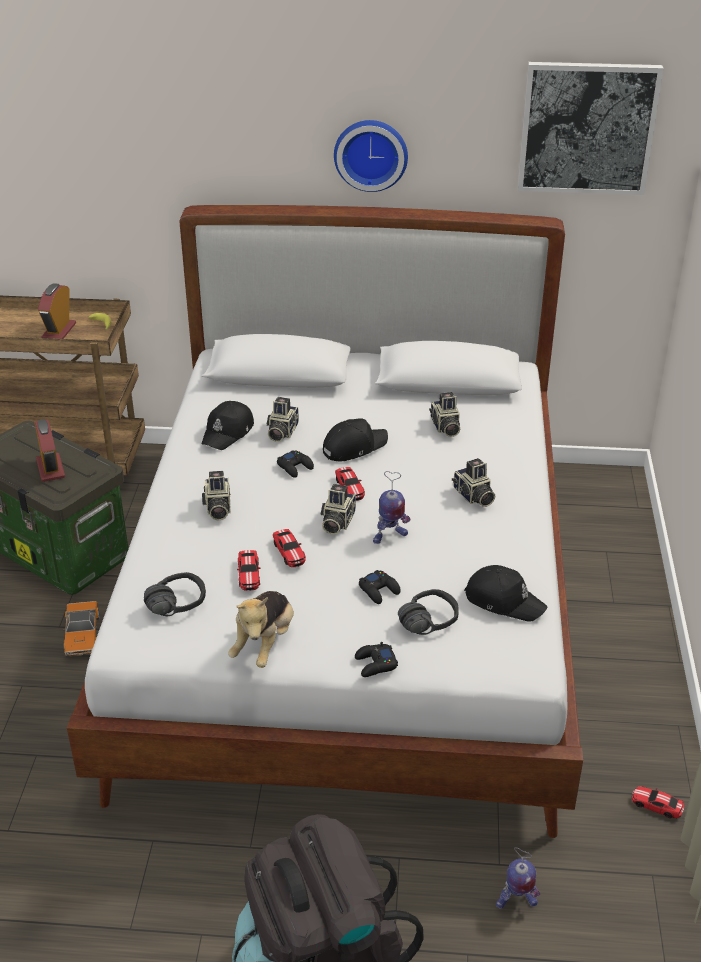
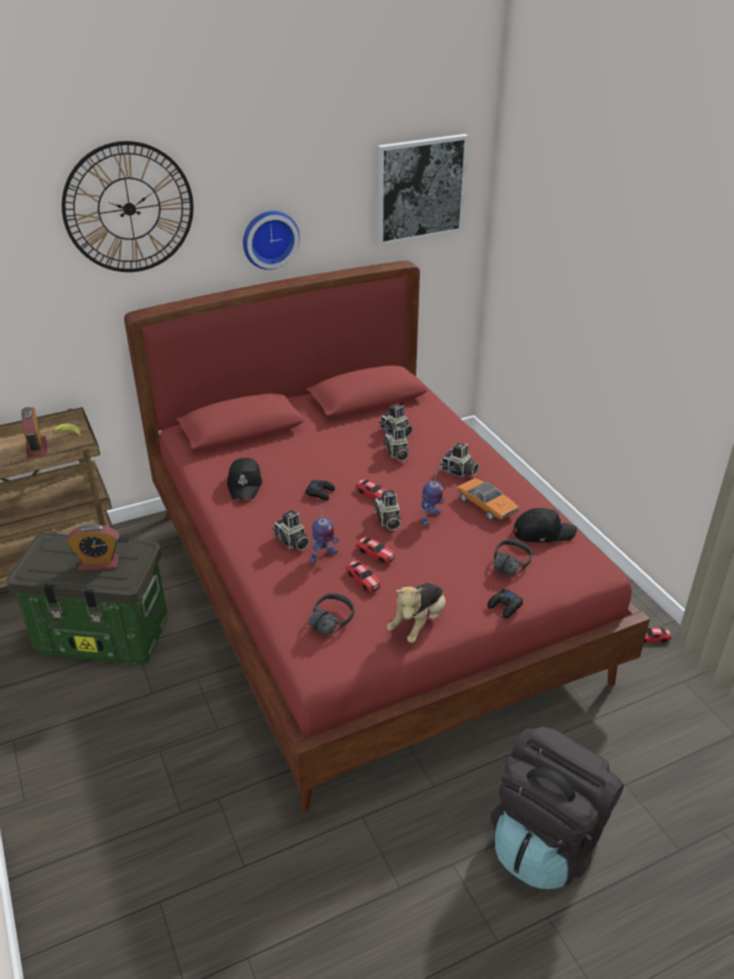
camera: 30 degrees left, 0 degrees up
(50, 468) = (99, 563): alarm clock -> alarm clock turned 135 degrees clockwise
(82, 635) = (178, 692): toy car -> toy car (487, 505)
(203, 88) = (129, 208): none -> wall clock
(264, 643) = (418, 623): plush toy -> plush toy turned 45 degrees clockwise
(281, 432) = (285, 471): camera -> camera (396, 453)
(352, 614) = (367, 594): white bed -> red bed
(354, 447) = (347, 465): black cap -> none
(379, 590) = (459, 556): black game controller -> none
(515, 902) = (625, 737): toy robot -> toy robot (322, 556)

